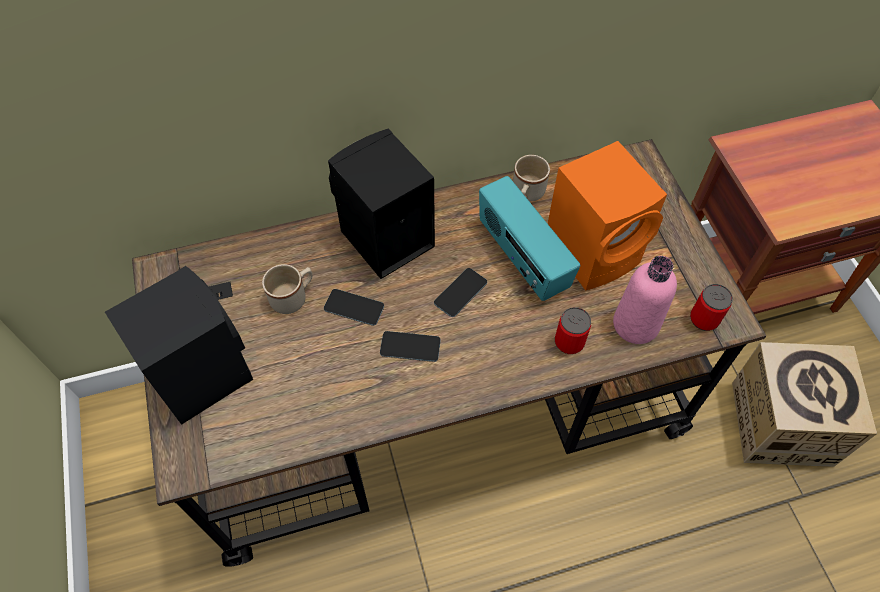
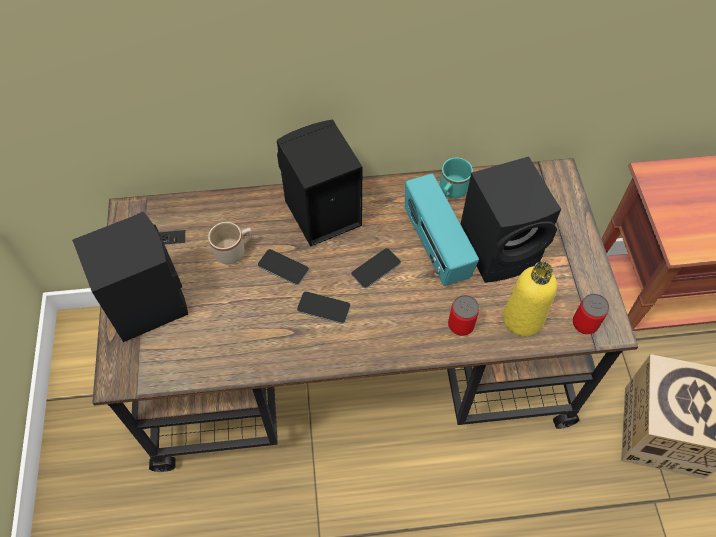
camera: 10 degrees right, 0 degrees up
(526, 194) = (451, 191): beige mug -> turquoise mug
(595, 250) = (501, 249): orange speaker -> black speaker
(635, 324) = (522, 319): pink bottle -> yellow bottle

